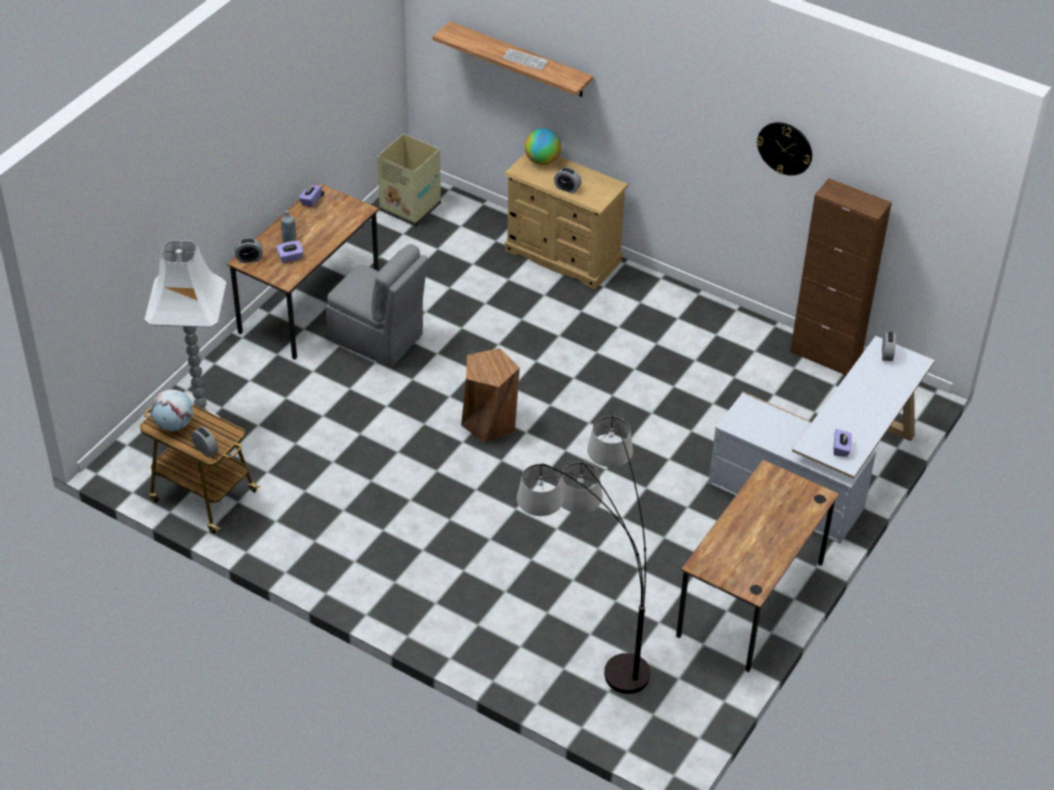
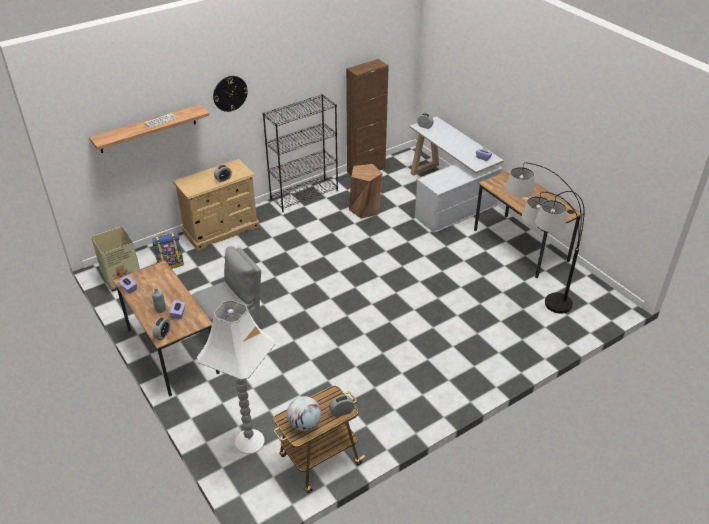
camera: 65 degrees left, 5 degrees down
(463, 237) = (170, 263): none -> backpack
(489, 422) = (337, 299): brown stool -> brown stool (365, 209)
(542, 161) = (190, 181): globe -> none
(705, 309) = (304, 195): none -> black bookcase
(785, 148) = (319, 68): wall clock -> wall clock (230, 93)

